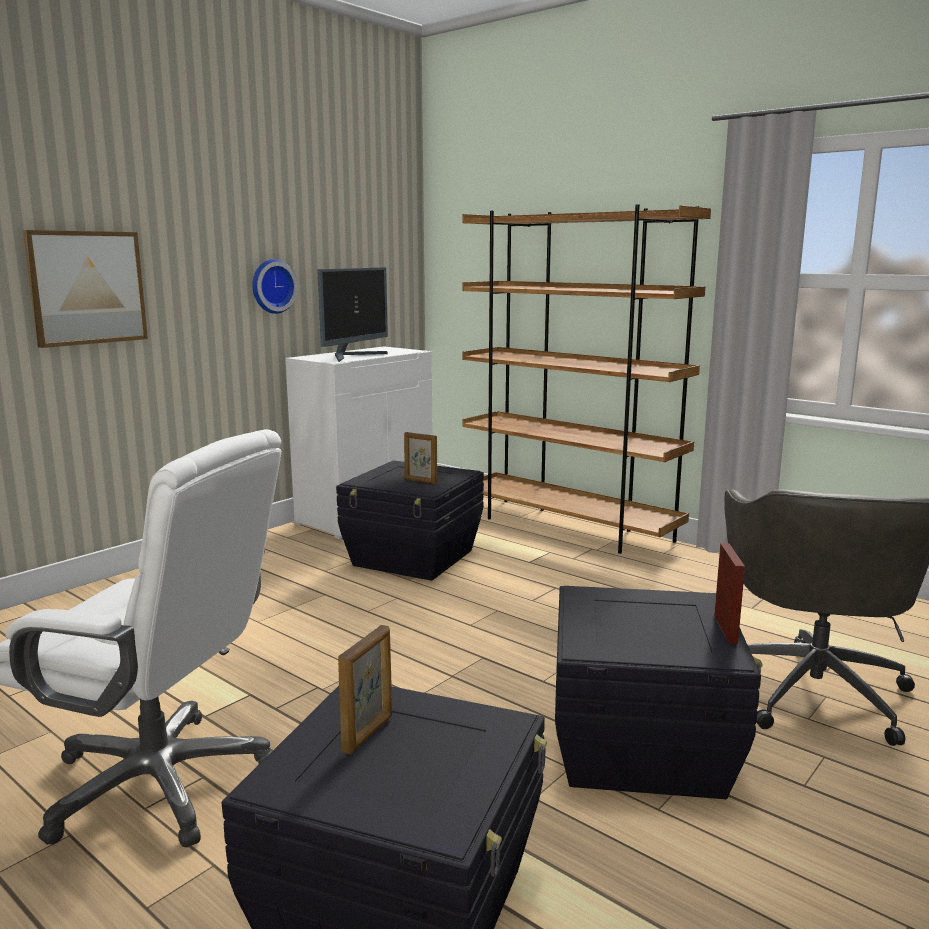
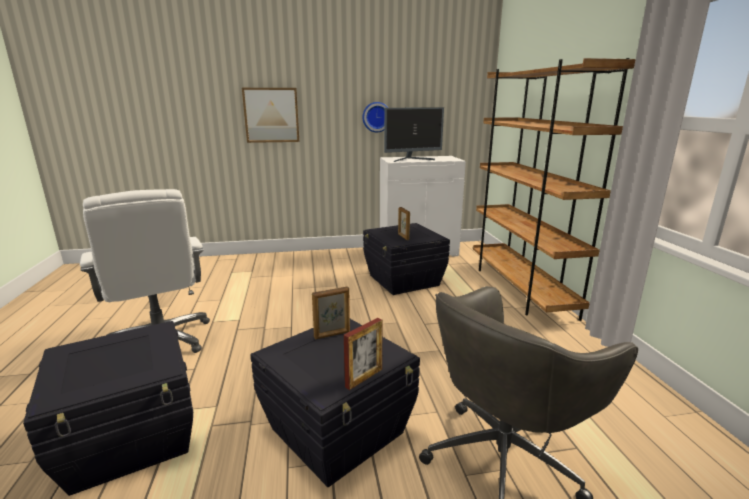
camera: 40 degrees right, 5 degrees up
(368, 733) = (122, 347): picture frame -> picture frame (332, 335)

